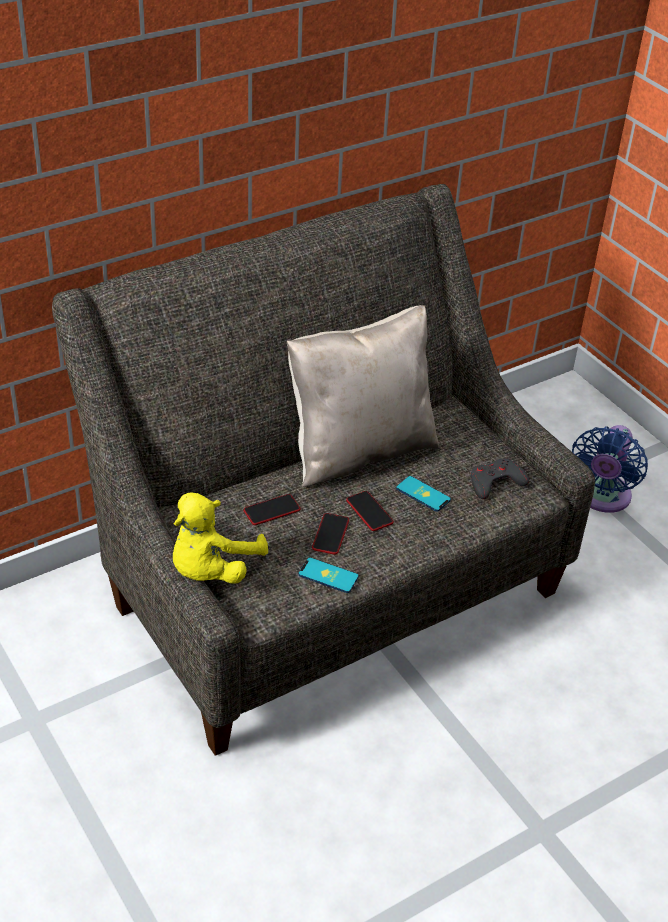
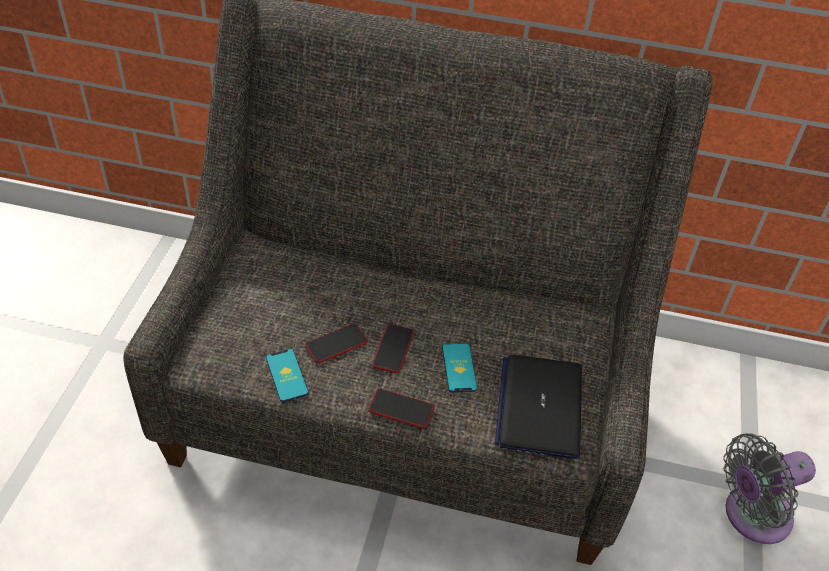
camera: 45 degrees right, 5 degrees up
(211, 569) = (215, 304): yellow plush toy -> none
(272, 510) = (321, 292): phone -> phone (401, 409)
(359, 450) = (457, 293): beige pillow -> none
(495, 482) = (539, 406): grey game controller -> laptop
(601, 498) = (751, 516): blue fan -> grey fan

